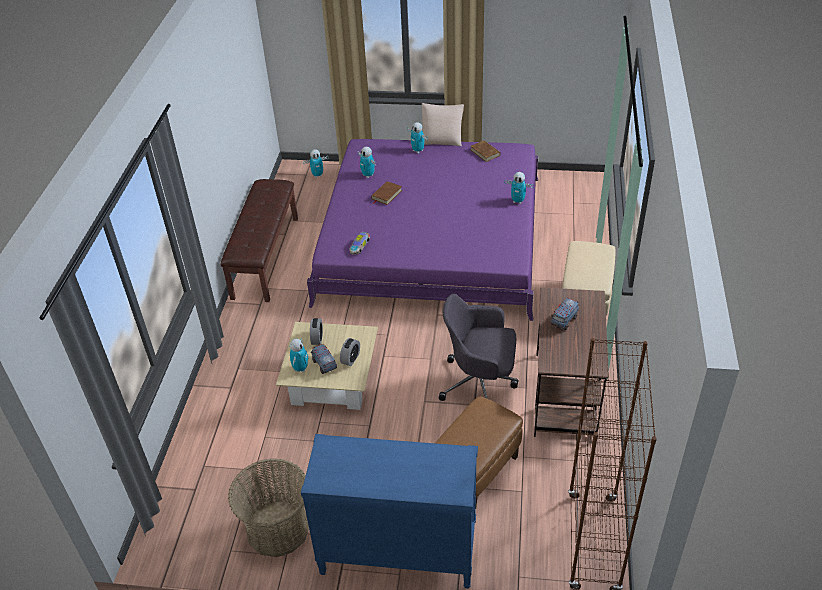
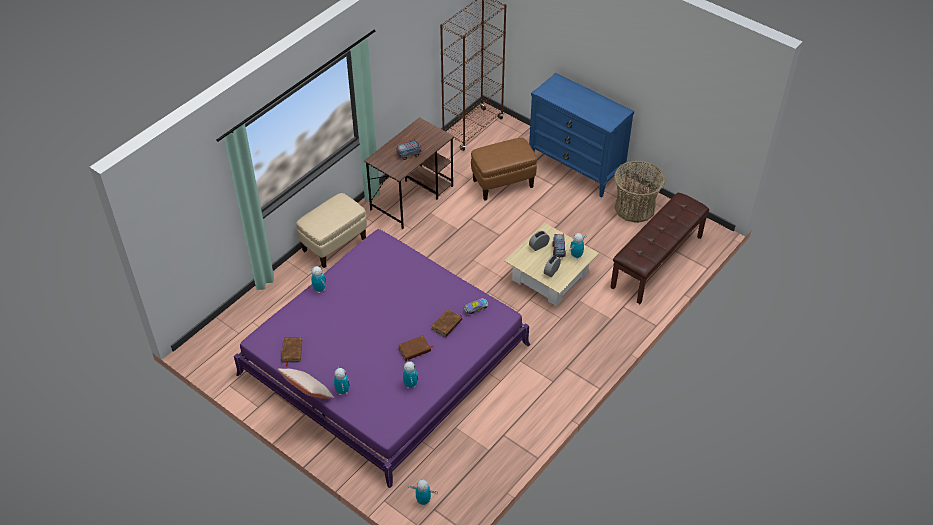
camera: 150 degrees left, 5 degrees up
(265, 257) = (536, 416): brown bench -> brown bench (657, 262)
(375, 223) = (447, 324): none -> brown book
(480, 384) = (455, 228): grey office chair -> none

